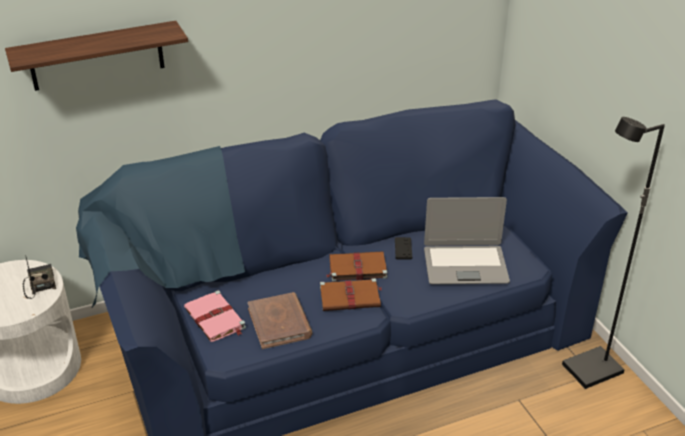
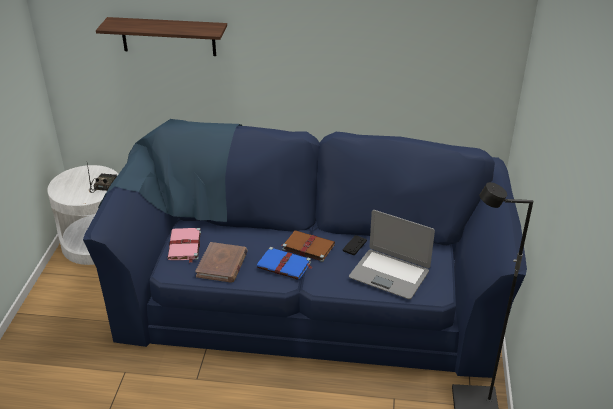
camera: 30 degrees right, 0 degrees up
(351, 297) = (285, 265): brown book -> blue book

